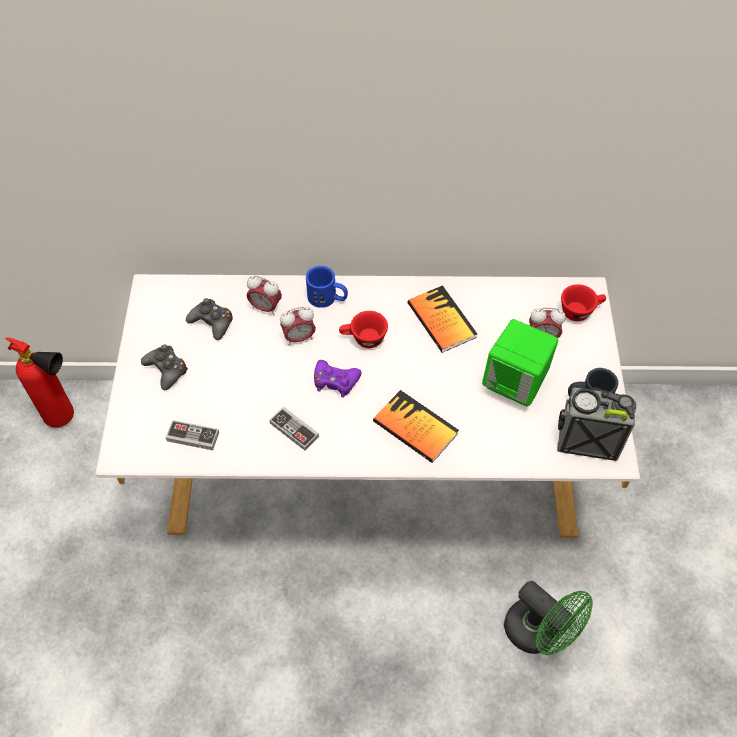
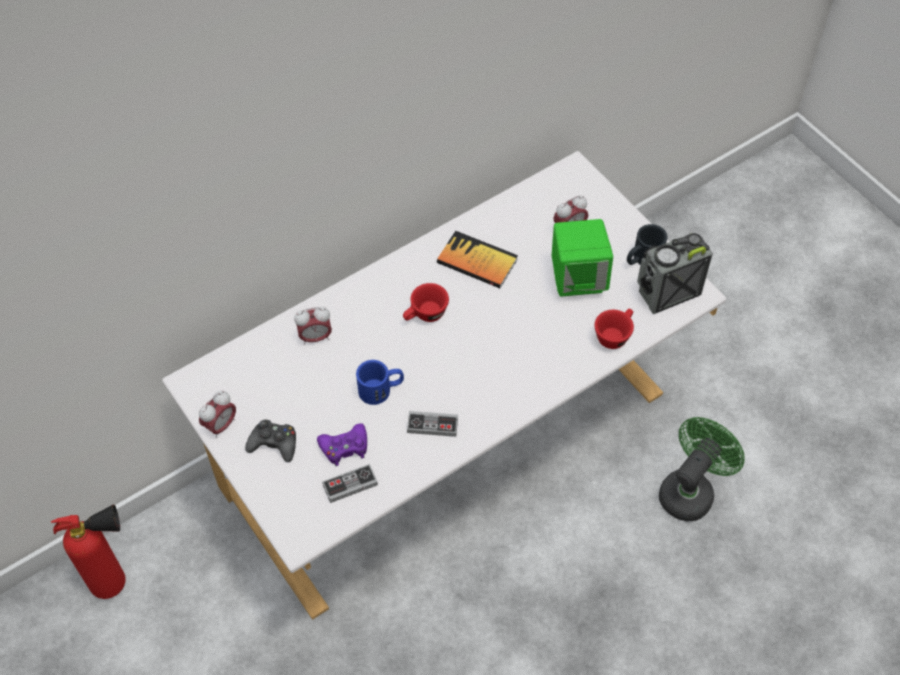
camera: 35 degrees left, 0 degrees up
(212, 322) = (278, 378): black game controller -> none
(299, 338) = (368, 346): alarm clock -> alarm clock (221, 425)
(327, 298) = (364, 297): blue mug -> blue mug (381, 389)
(335, 381) = (432, 364): purple game controller -> purple game controller (345, 447)
(415, 427) = (529, 362): book -> none
(539, 633) = (690, 490): green fan -> green fan turned 60 degrees counterclockwise
(580, 311) = (581, 189): red cup -> red cup (614, 334)

